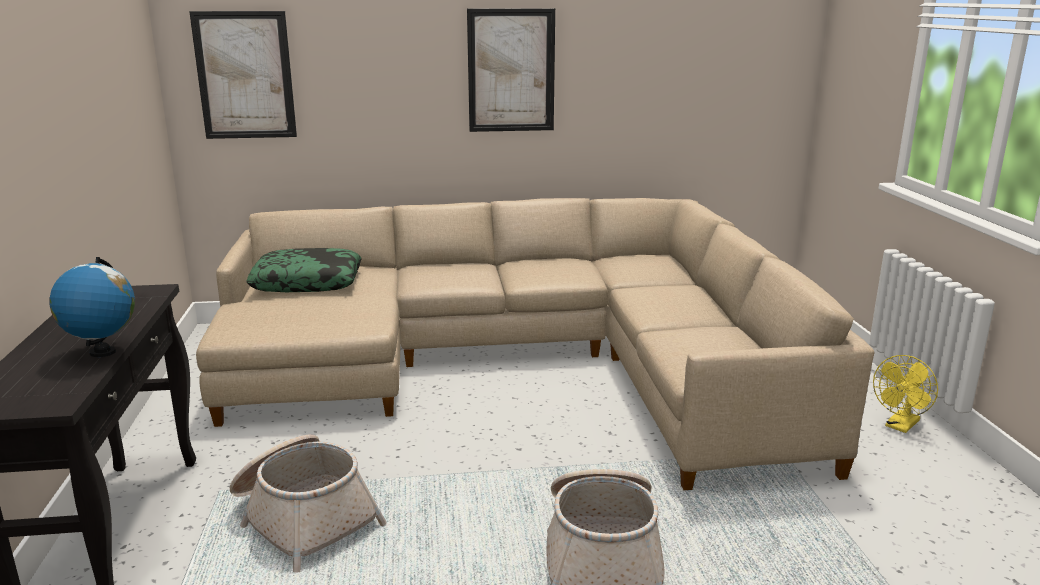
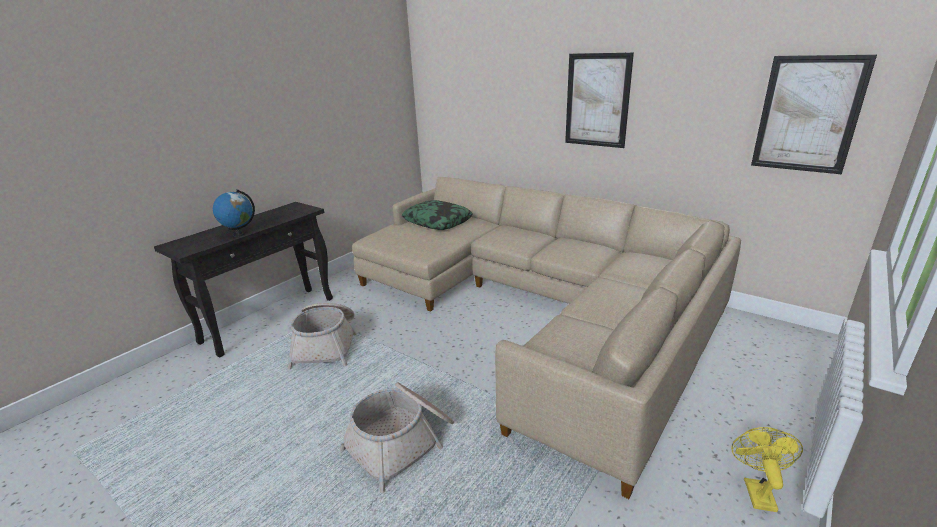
camera: 45 degrees right, 5 degrees up
(245, 75) = (448, 96): picture -> picture (808, 115)
(900, 426) = (757, 490): yellow fan -> yellow fan turned 105 degrees clockwise

